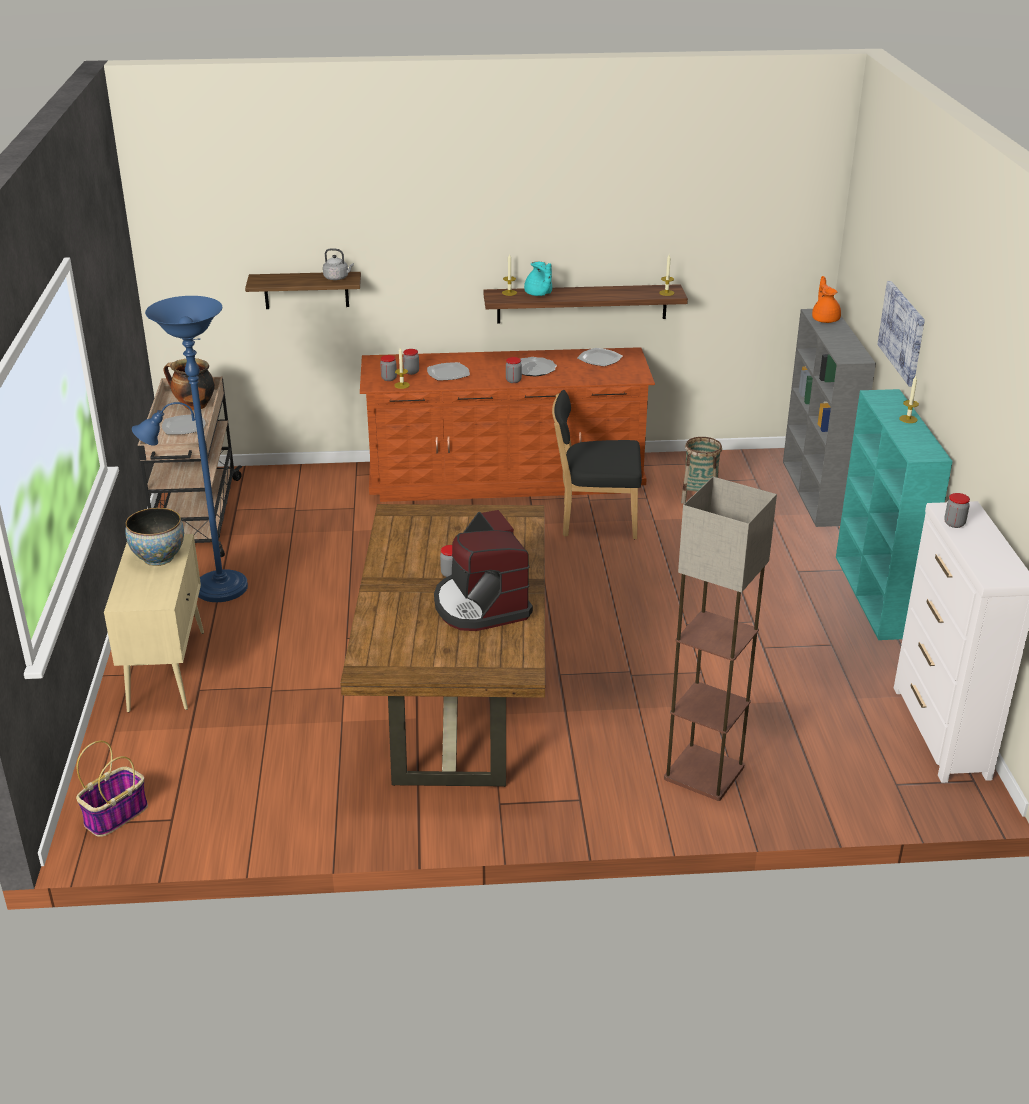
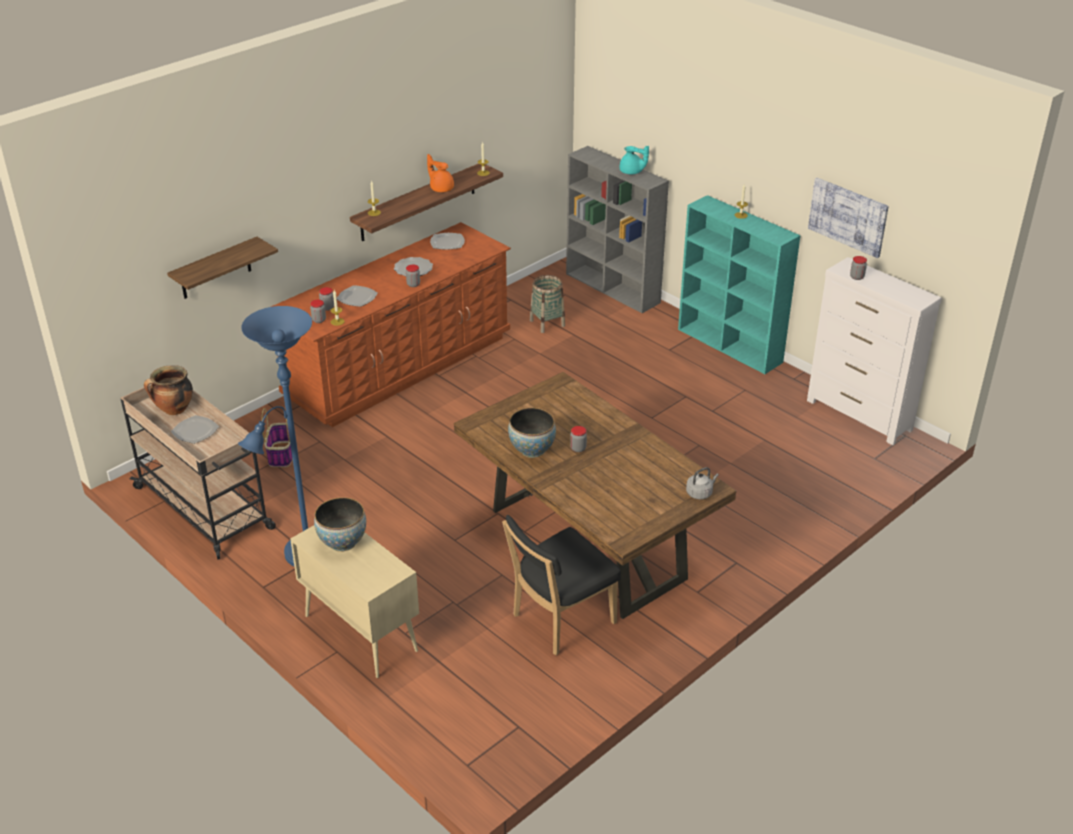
camera: 40 degrees left, 5 degrees up
(116, 815) = (477, 747): basket -> basket (281, 454)
(337, 278) = (249, 249): grey kettle -> grey kettle (700, 493)
(407, 555) = (532, 450): none -> bowl
(481, 605) = (627, 460): coffee machine -> none
(538, 294) = (397, 206): turquoise teapot -> turquoise teapot (632, 172)
(594, 520) = (503, 371): black chair -> black chair (559, 621)
(705, 772) = (778, 506): floor lamp -> none
(825, 319) = (594, 157): orange teapot -> orange teapot (441, 188)
(902, 332) = (698, 154): picture -> picture (848, 216)

